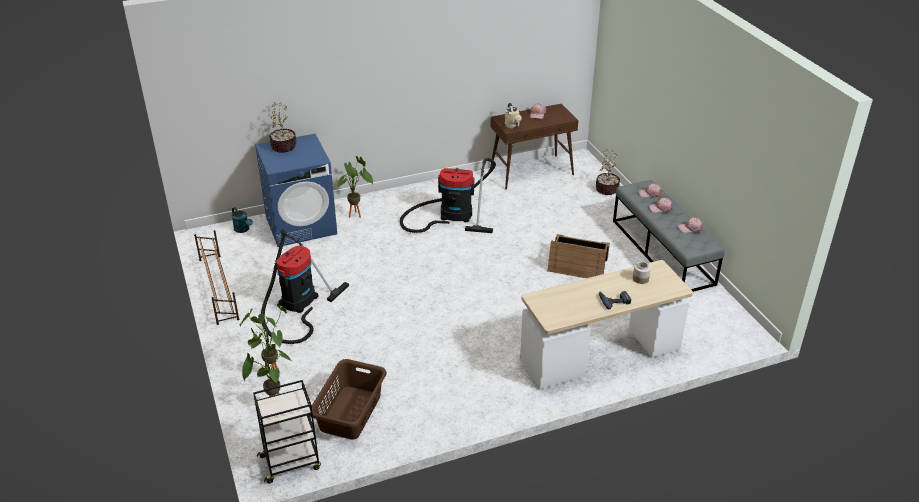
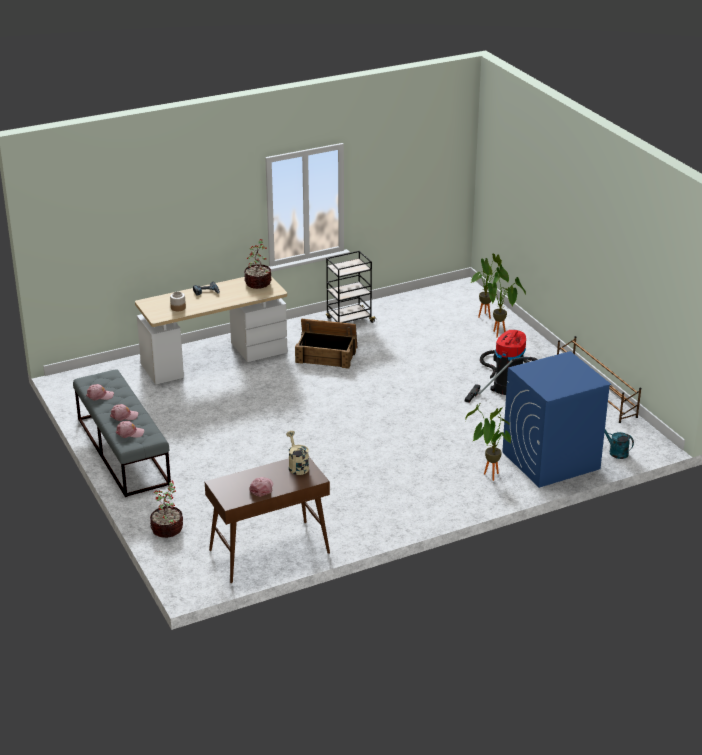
camera: 175 degrees right, 5 degrees down
(283, 146) = (574, 382): potted plant -> potted plant (258, 283)
(291, 462) = (454, 290): black cart -> black cart (349, 320)
(351, 412) = (422, 315): brown laundry basket -> none
(452, 215) = (371, 482): vacuum cleaner -> none
(577, 265) = (223, 432): crate -> crate (326, 354)

